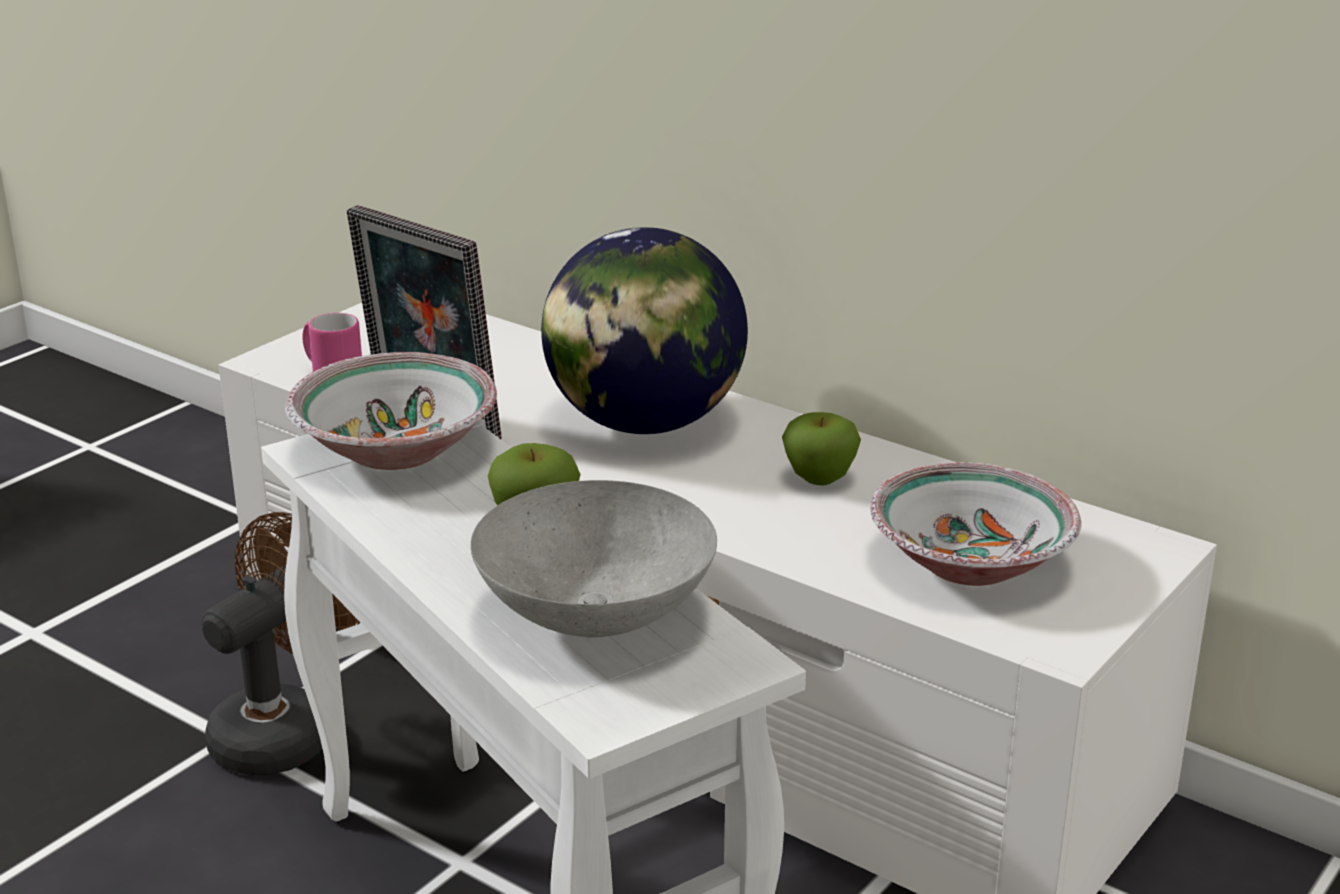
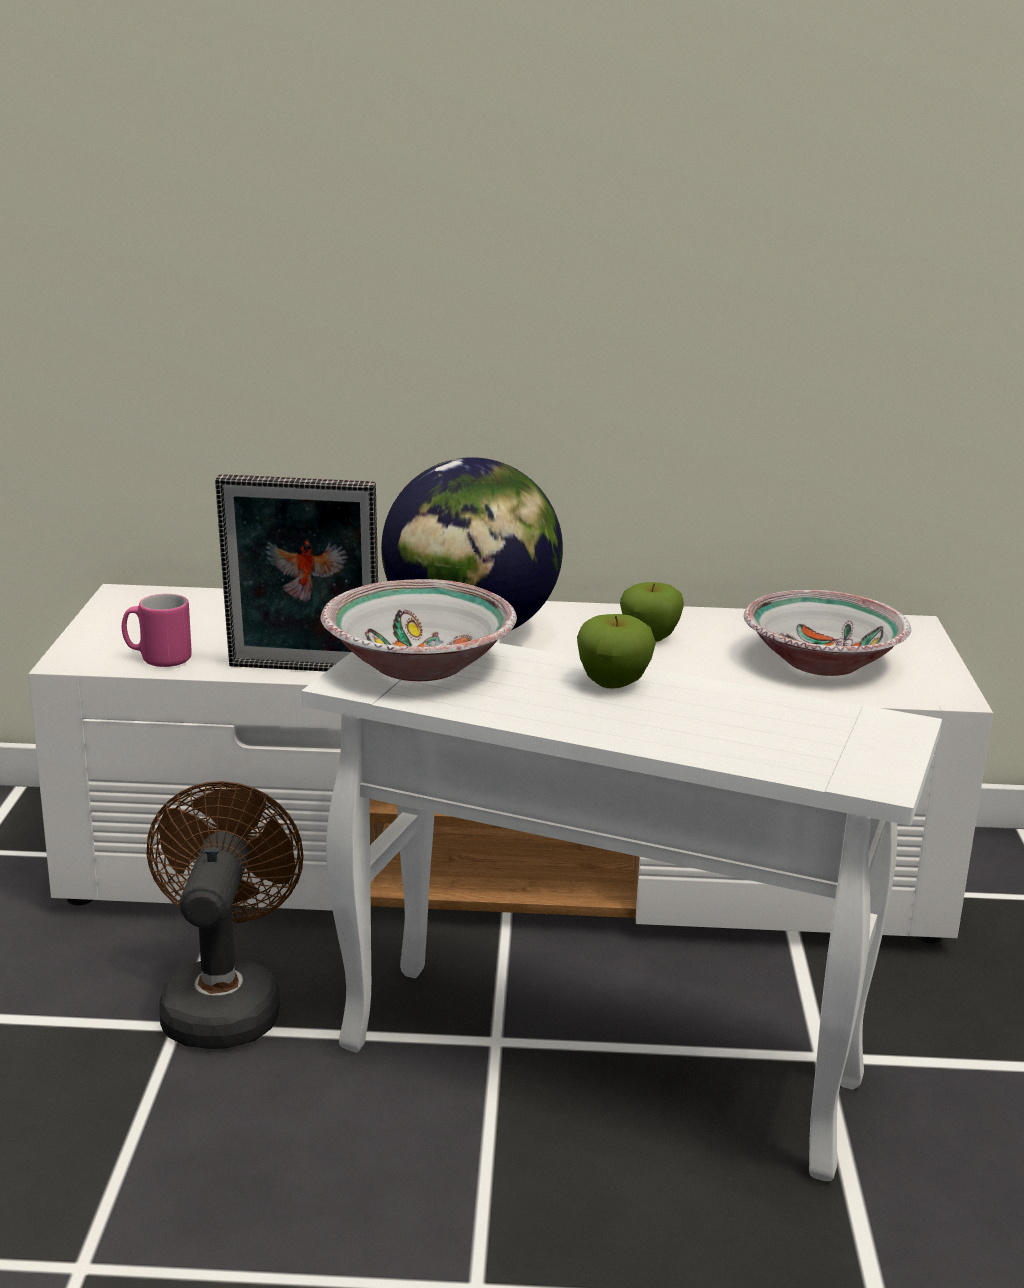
camera: 35 degrees left, 5 degrees down
(599, 618) = (766, 727): grey bowl -> none

